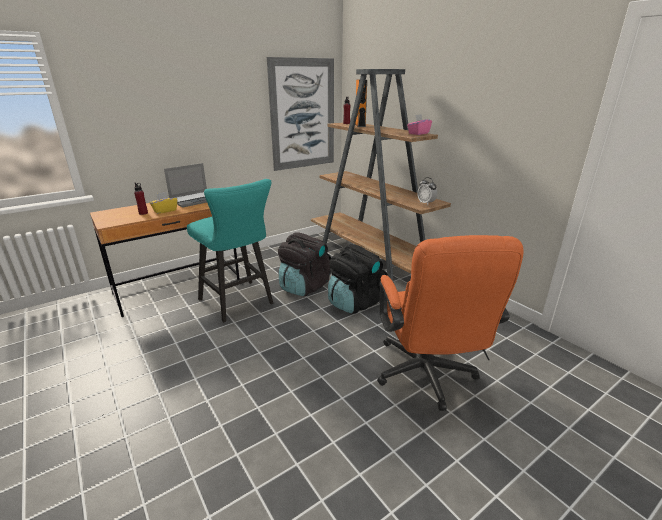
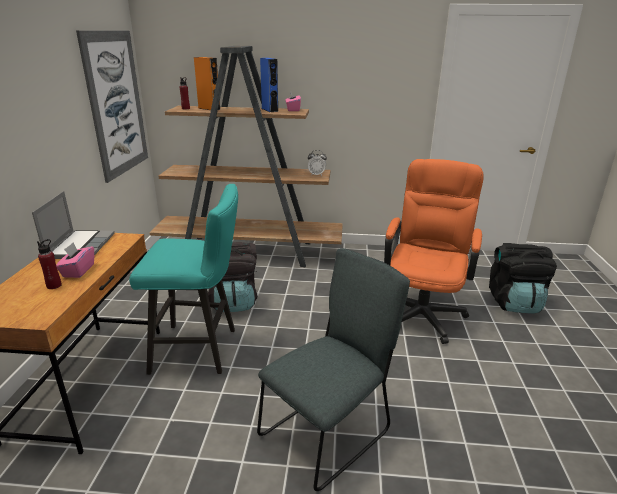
camera: 50 degrees left, 0 degrees up
(165, 210) = (78, 271): yellow tissue box -> pink tissue box
(206, 396) = (329, 430): none -> grey chair
(355, 302) = (298, 290): black backpack -> black backpack (514, 302)
(399, 131) = (269, 110): none -> blue speaker
(427, 377) = (423, 310): orange office chair -> orange office chair turned 105 degrees counterclockwise

